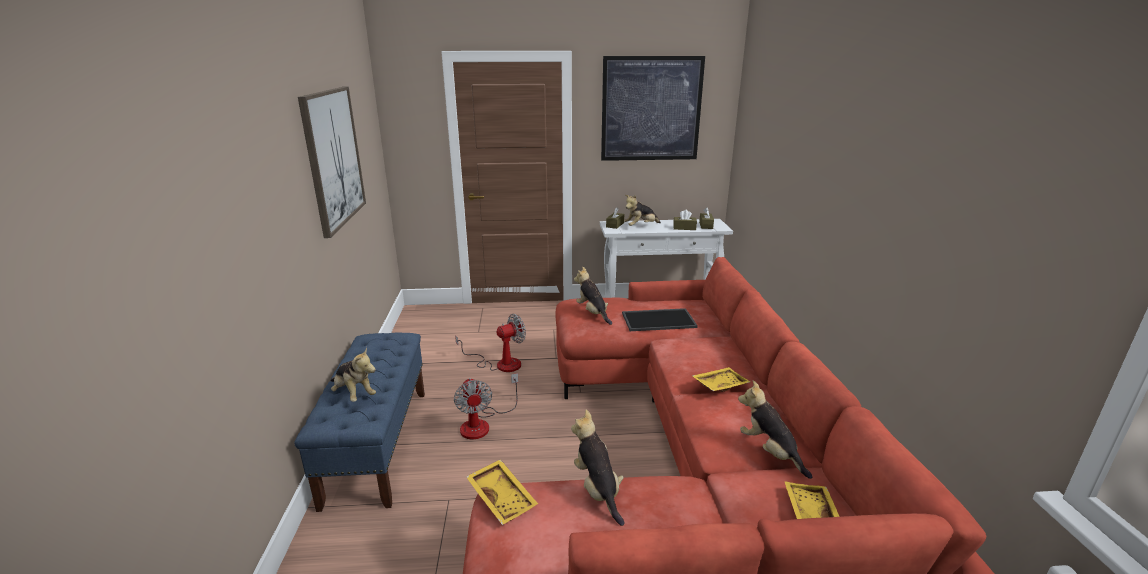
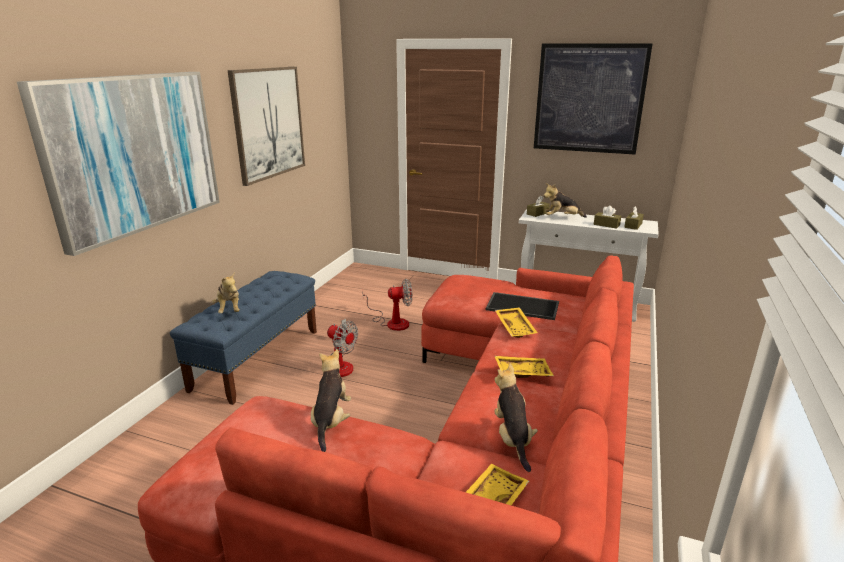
camera: 25 degrees right, 0 degrees up
(236, 218) = (134, 154): none -> picture
(482, 424) = (341, 364): fan -> fan turned 60 degrees counterclockwise
(503, 497) = (259, 405): yellow tray -> yellow tray (516, 327)
(593, 313) = (467, 289): plush toy -> none

